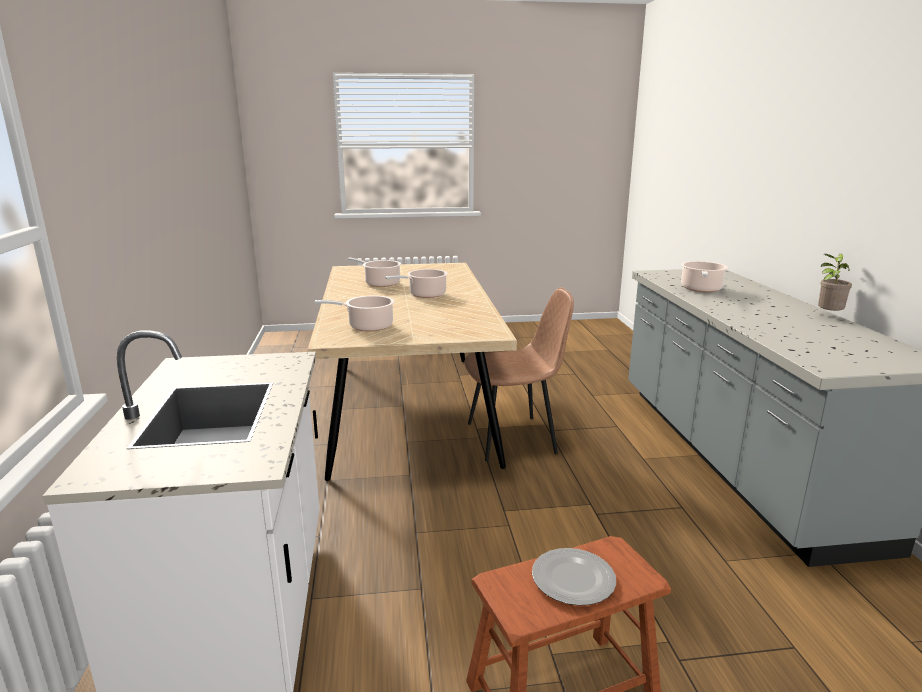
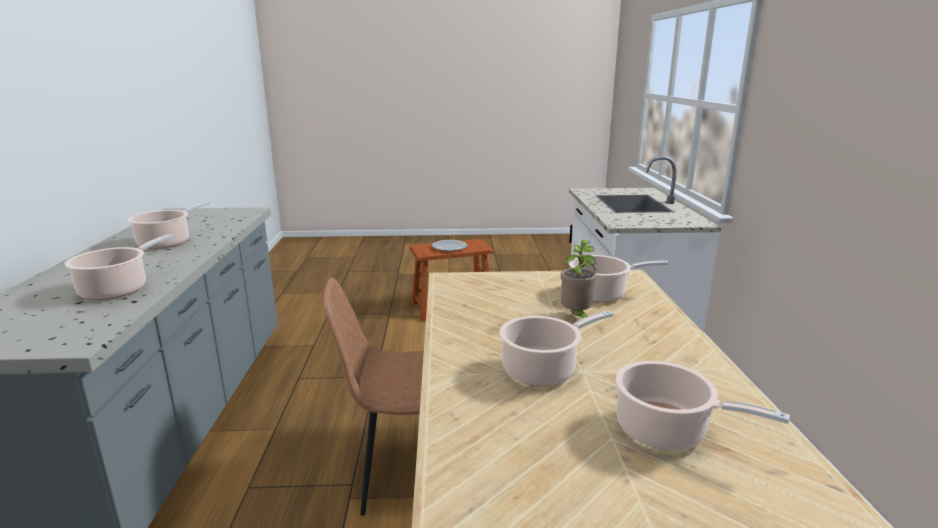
camera: 175 degrees left, 0 degrees up
(778, 319) = (167, 242): none -> cooking pot
(827, 316) = (107, 244): potted plant -> potted plant (576, 317)

